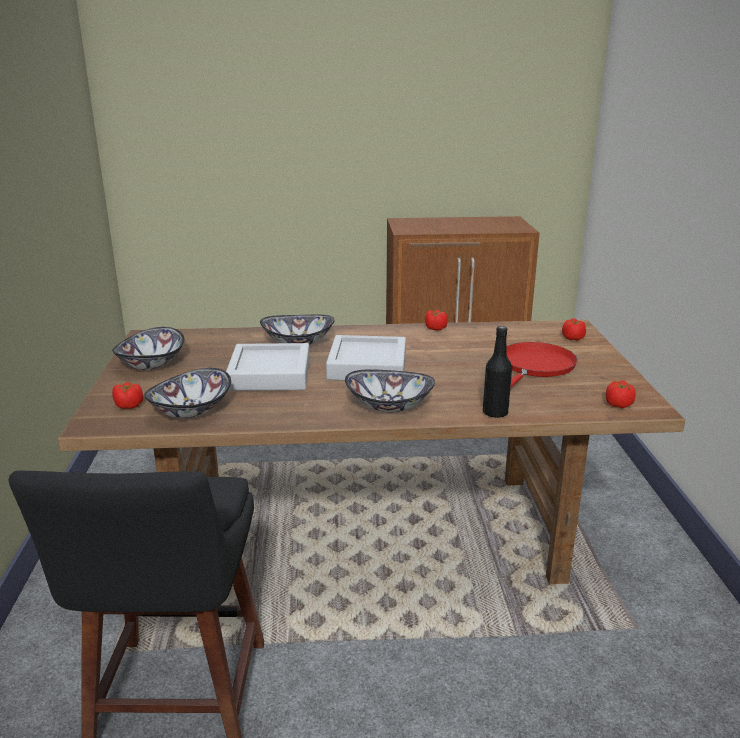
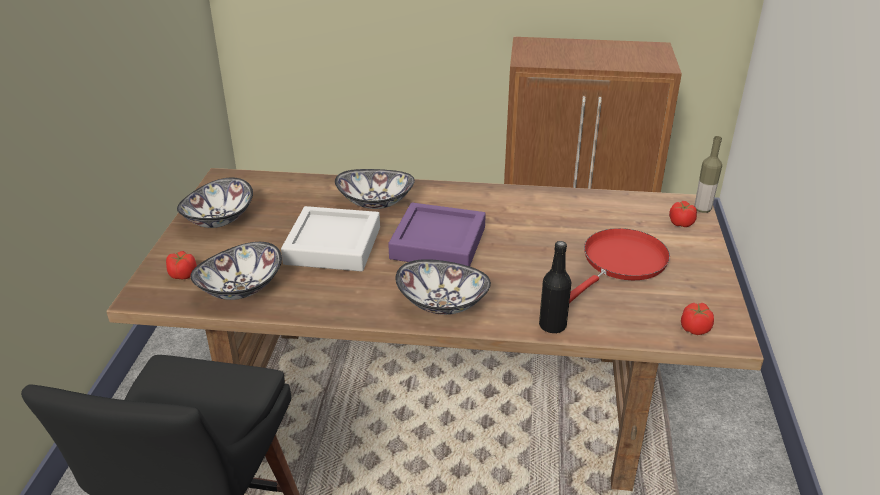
camera: 10 degrees right, 10 degrees up
(367, 366) = (438, 243): grey tray -> purple tray
(435, 328) = (530, 194): tomato -> none
(586, 328) = (702, 209): none -> bottle

